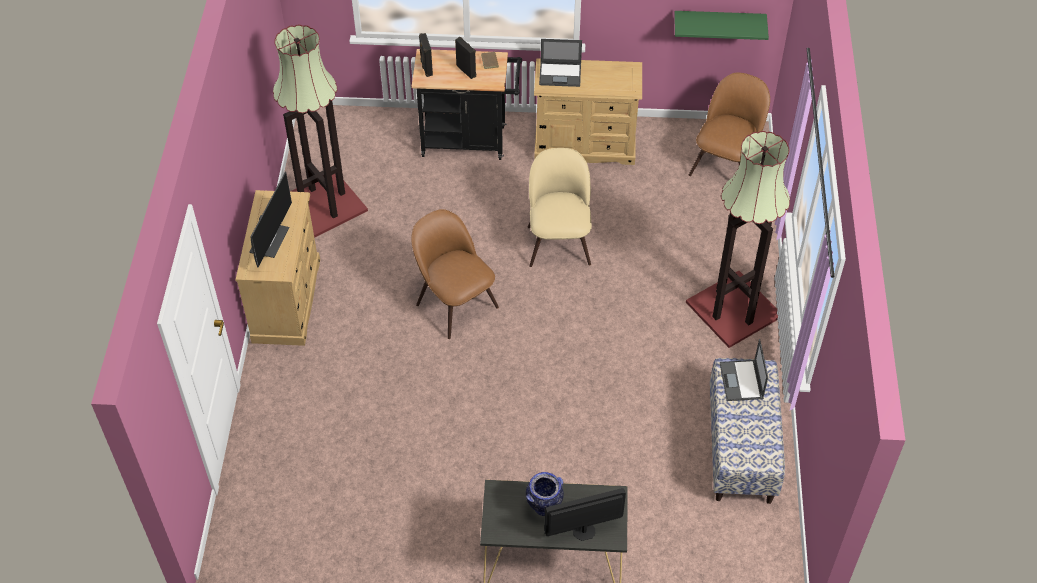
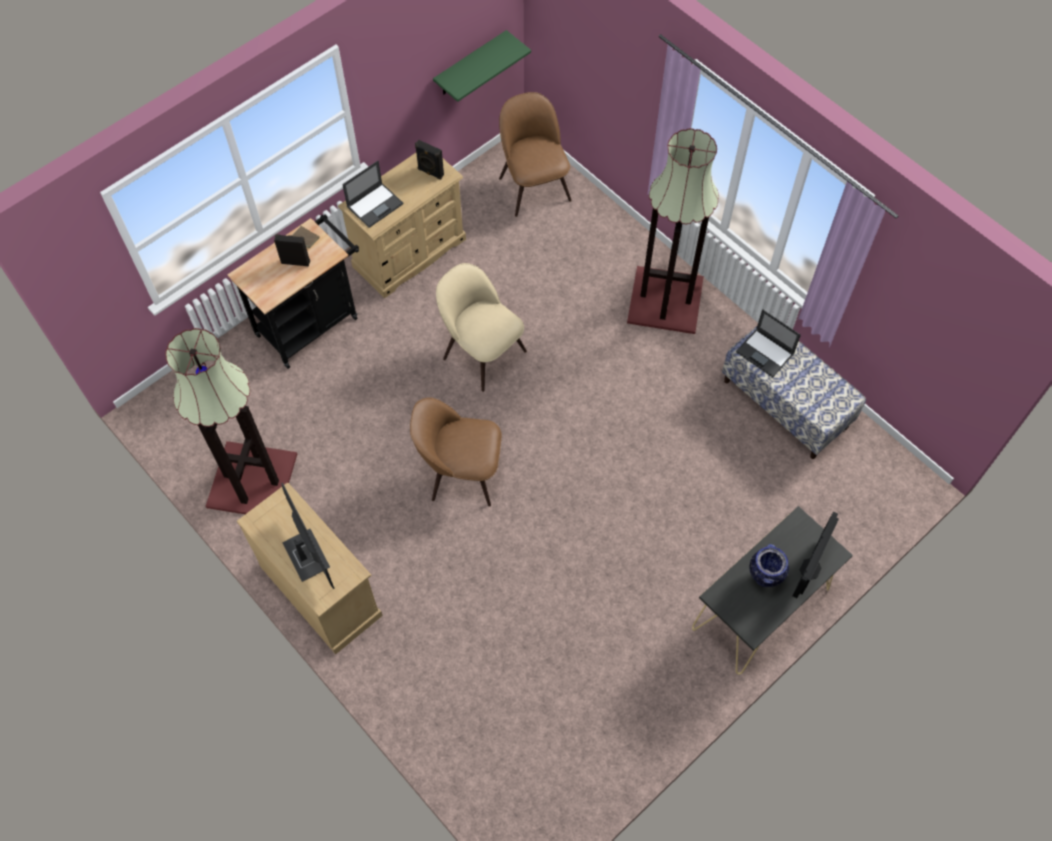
camera: 45 degrees left, 10 degrees up
(426, 68) = (257, 286): black speaker -> black speaker (430, 172)

